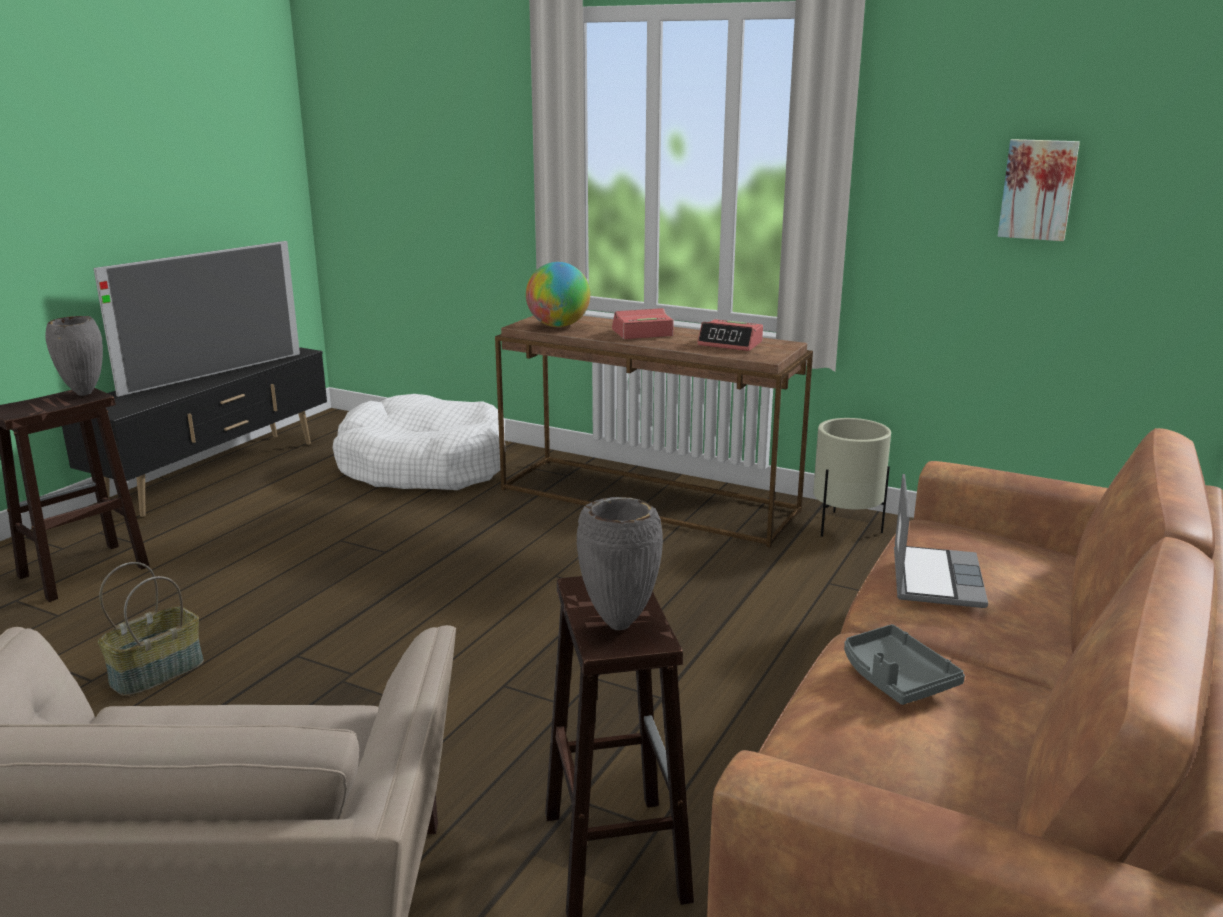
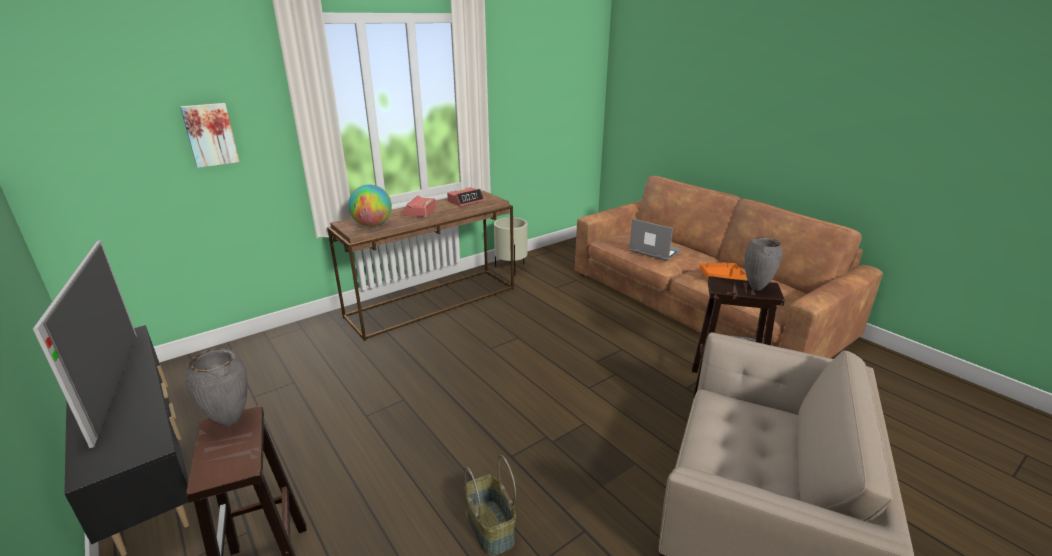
camera: 65 degrees left, 5 degrees up
(423, 466) = (286, 361): white dog bed -> none
(895, 678) = (722, 277): grey tray -> orange tray
(1038, 189) = (544, 98): picture -> picture (210, 134)

